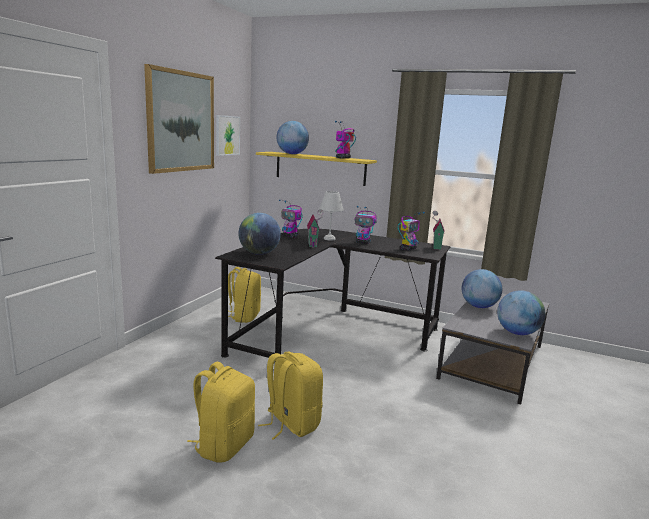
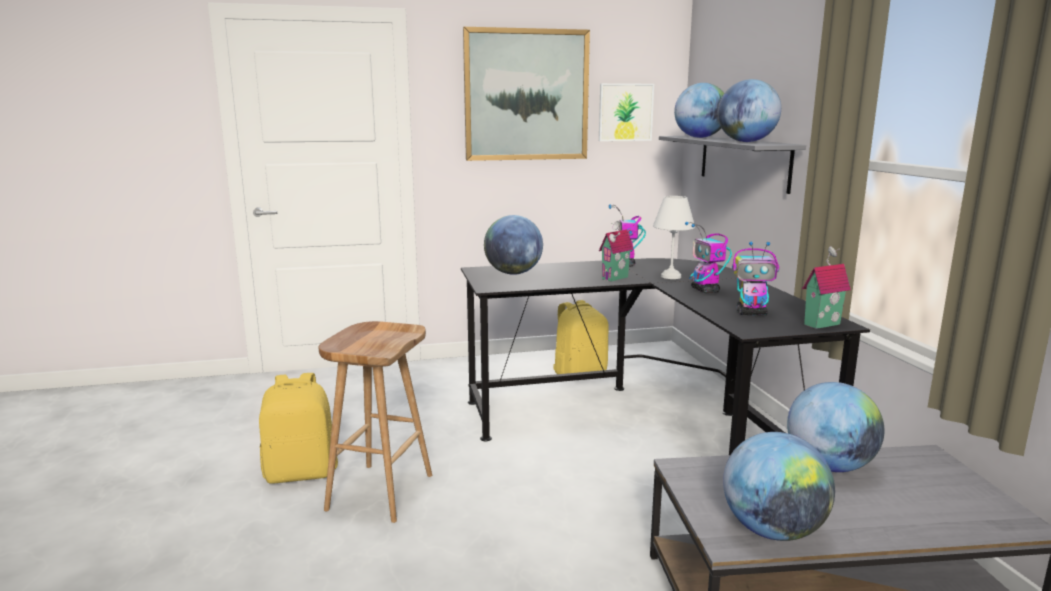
camera: 55 degrees right, 0 degrees up
(291, 423) = (380, 491): yellow backpack -> brown stool
(320, 168) = (743, 162): yellow shelf -> grey shelf
(343, 158) = (746, 142): toy robot -> globe

